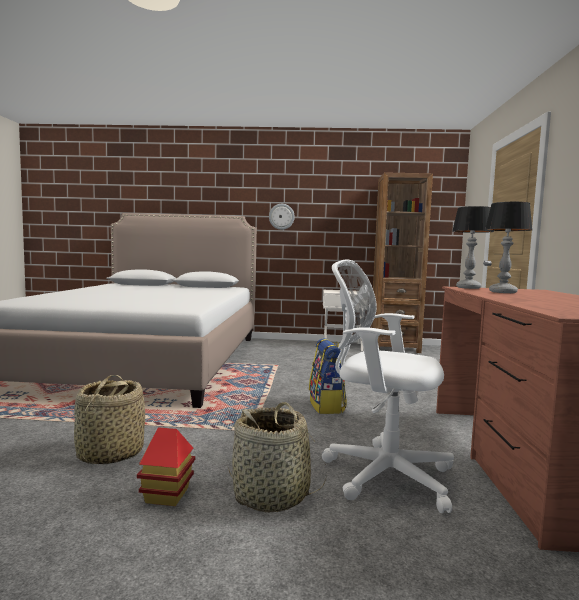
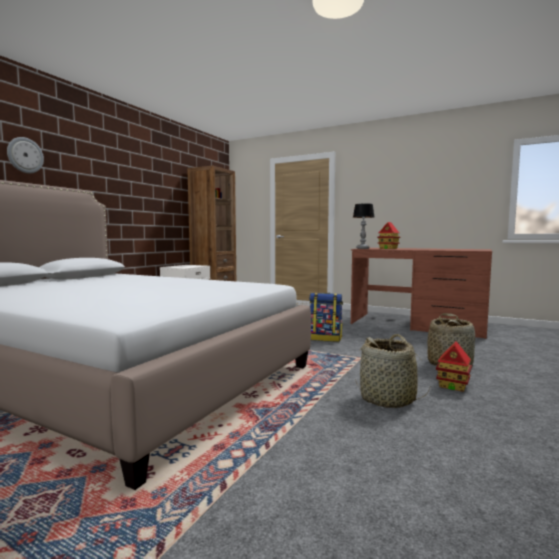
camera: 65 degrees left, 0 degrees up
(281, 216) = (119, 194): wall clock -> wall clock (25, 155)
(382, 473) = (426, 344): white office chair -> none
(503, 292) = (388, 248): table lamp -> toy house

